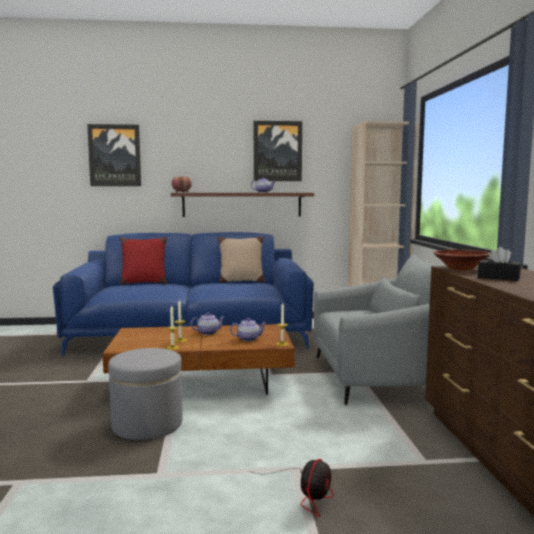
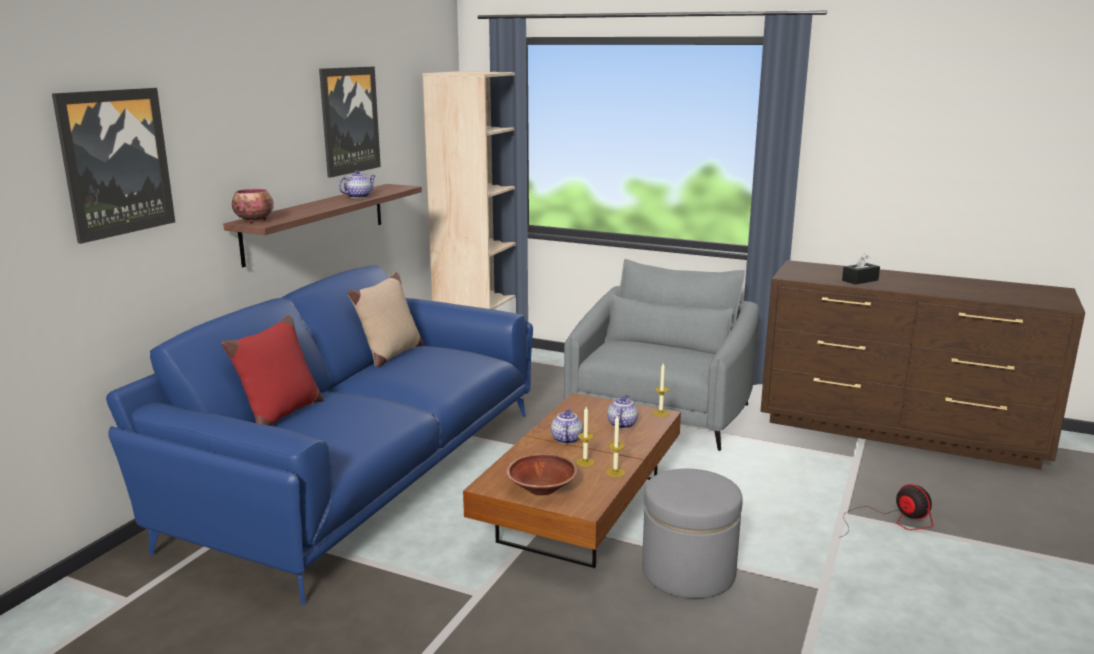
camera: 60 degrees left, 10 degrees up
(460, 269) = (800, 276): brown bowl -> brown bowl (542, 489)

